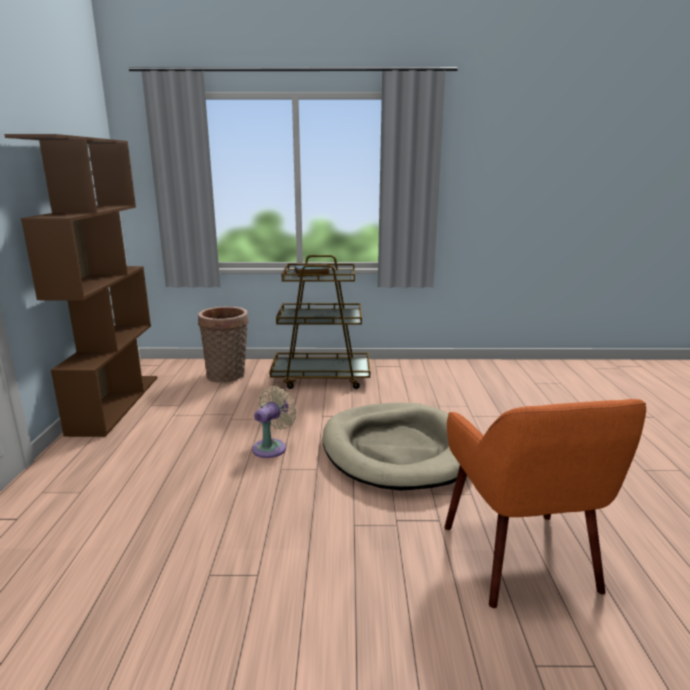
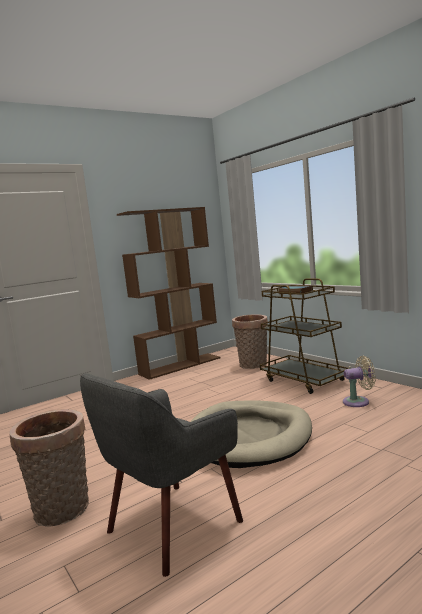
camera: 55 degrees right, 10 degrees down
(272, 447) = (194, 408): beige fan -> beige fan (358, 402)
(405, 634) = (62, 512): none -> basket
(521, 558) = (171, 526): orange armchair -> grey armchair

